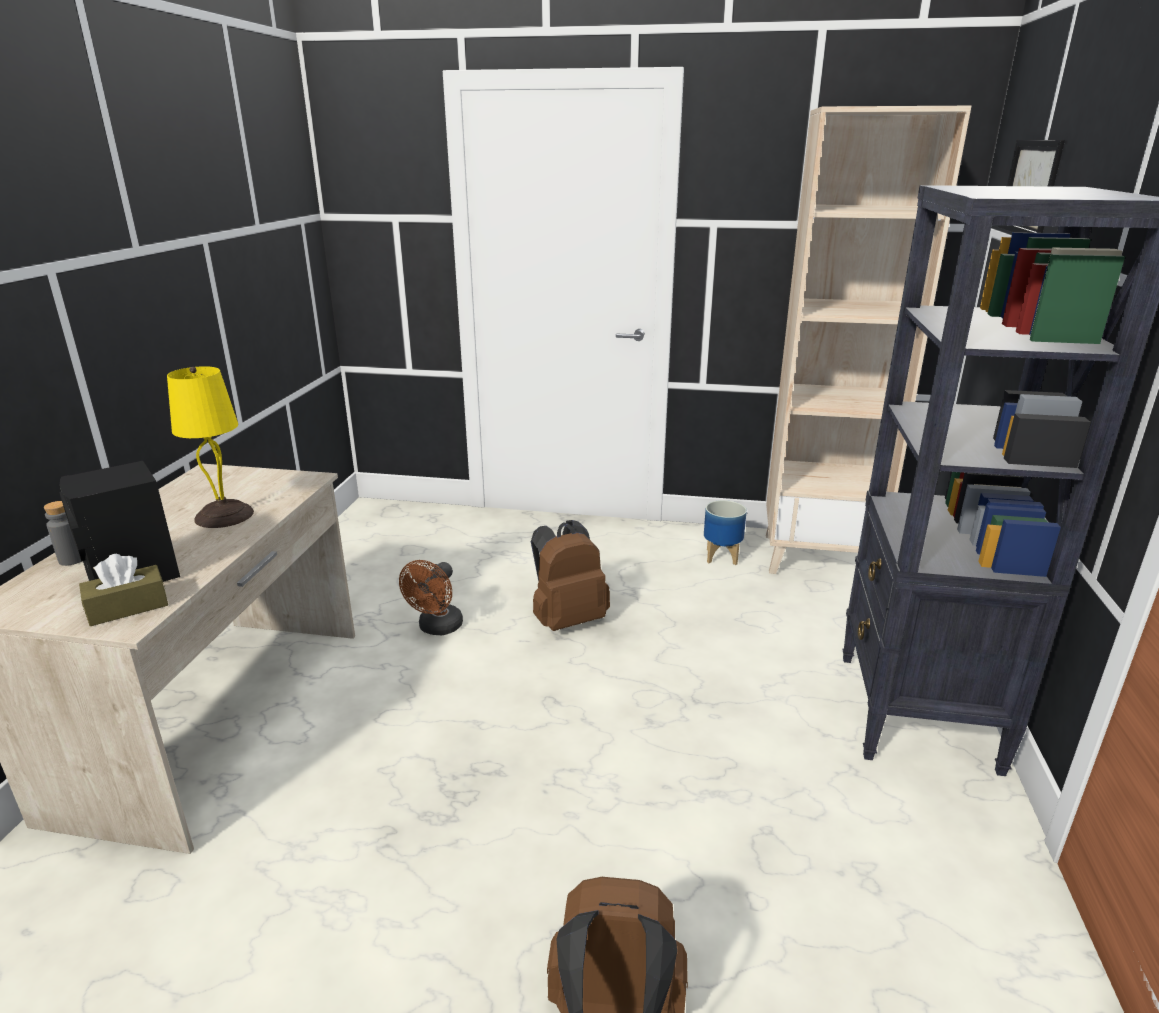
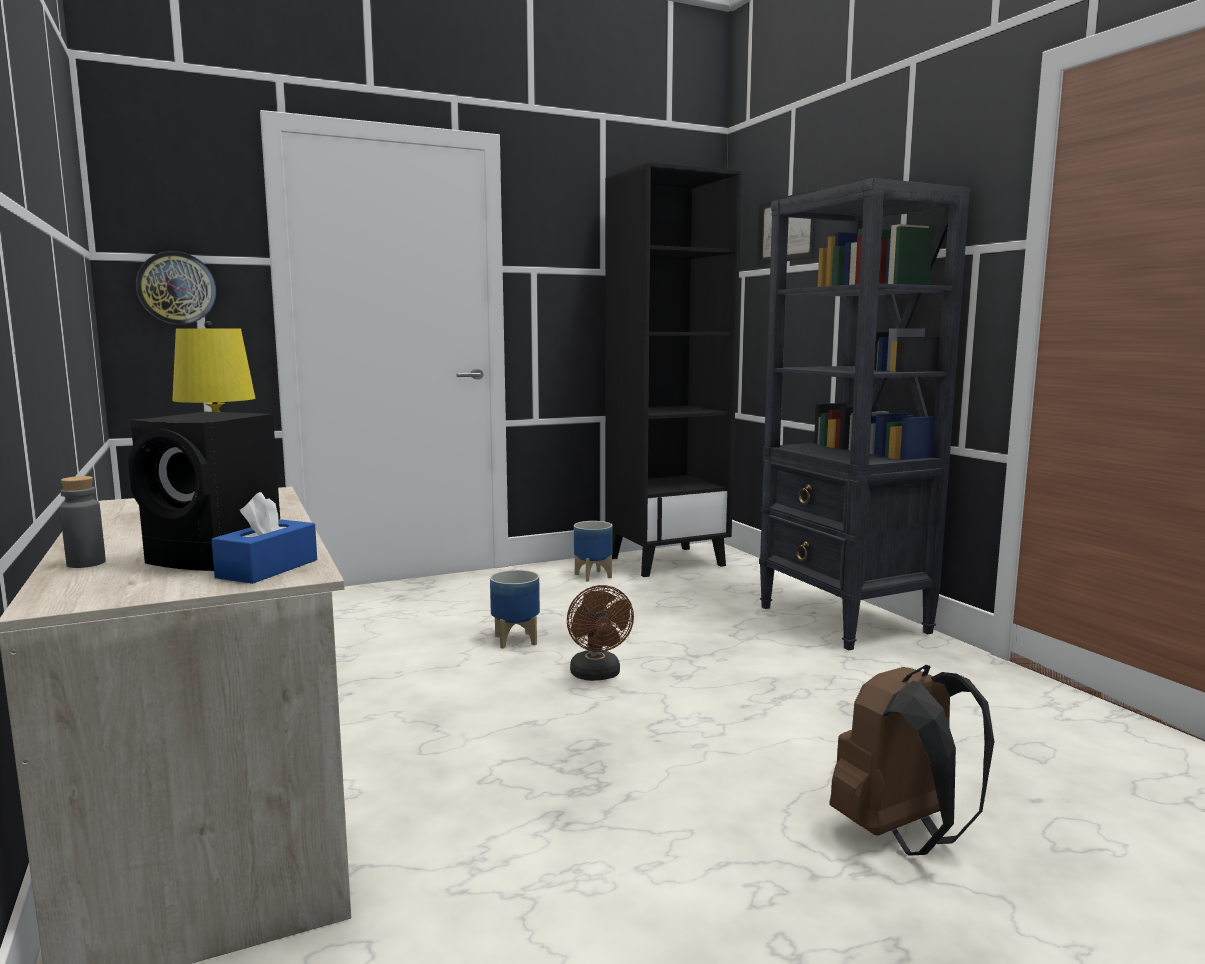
camera: 35 degrees left, 15 degrees down
(128, 607) = (268, 569): brown tissue box -> blue tissue box
(380, 244) = (176, 288): none -> wall clock
(437, 628) = (390, 678): brown fan -> brown fan (597, 675)
(567, 619) = (515, 640): brown backpack -> planter
(818, 557) = (667, 561): beige bookcase -> black bookcase

